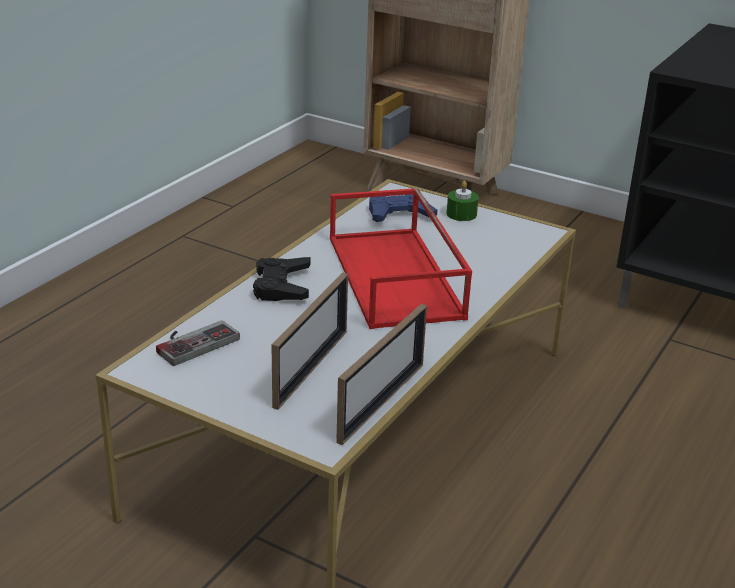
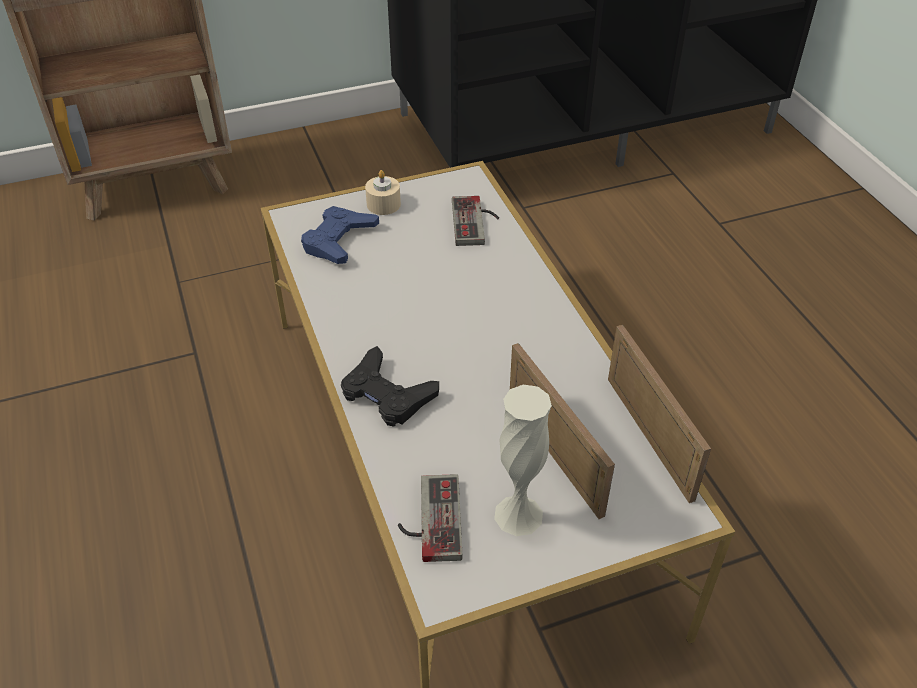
camera: 50 degrees left, 15 degrees up
(237, 374) = (518, 515): none -> white vase
(397, 277) = (452, 308): red tray -> none
(461, 214) = (383, 204): green candle -> beige candle
(502, 253) = (476, 222): none -> game controller

